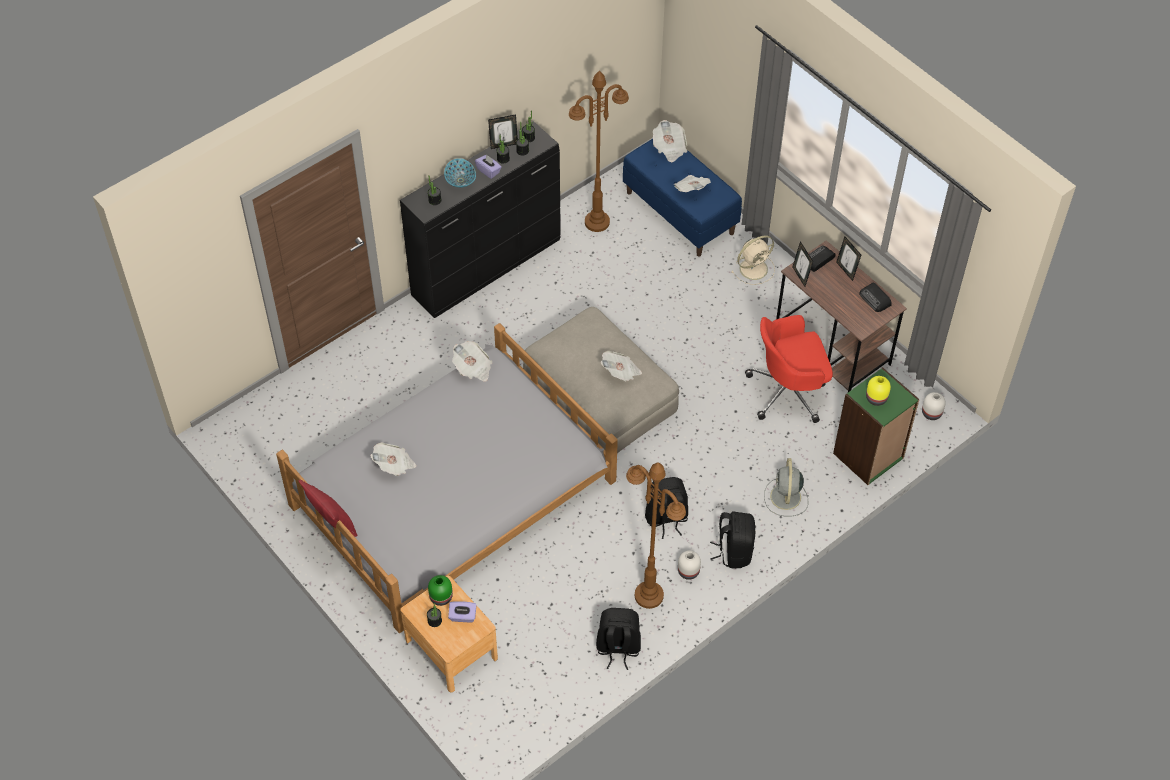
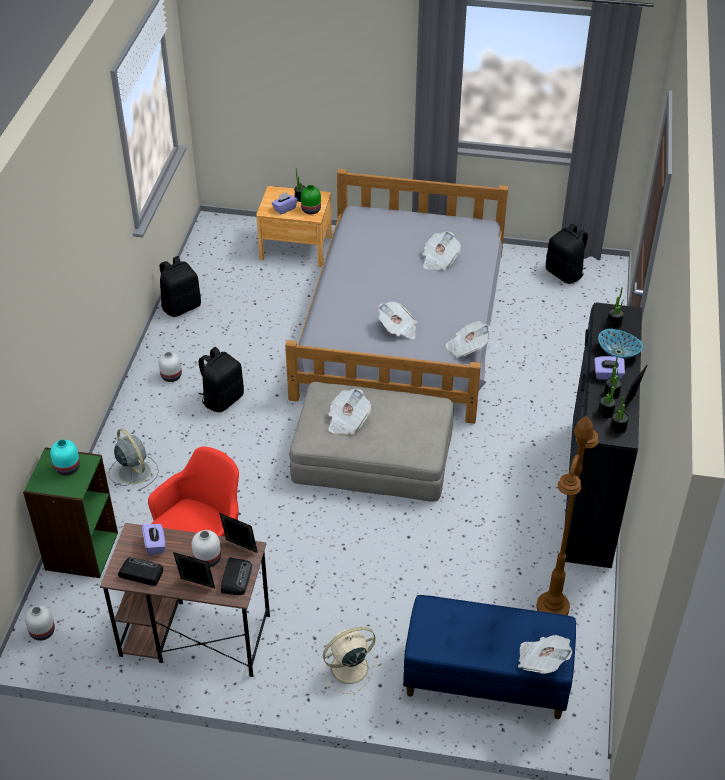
camera: 140 degrees right, 10 degrees down
(331, 522) = (437, 213): red pillow -> none
(649, 596) = (187, 346): brown floor lamp -> none
(691, 190) = (465, 626): newspaper -> newspaper (398, 329)
(733, 551) = (146, 408): black backpack -> black backpack (565, 273)
(754, 268) = (347, 668): beige fan -> beige fan turned 45 degrees clockwise
(827, 282) = (207, 559): none -> white vase
(852, 312) = (155, 544): none -> purple tissue box
(877, 398) = (67, 468): yellow vase -> turquoise vase

